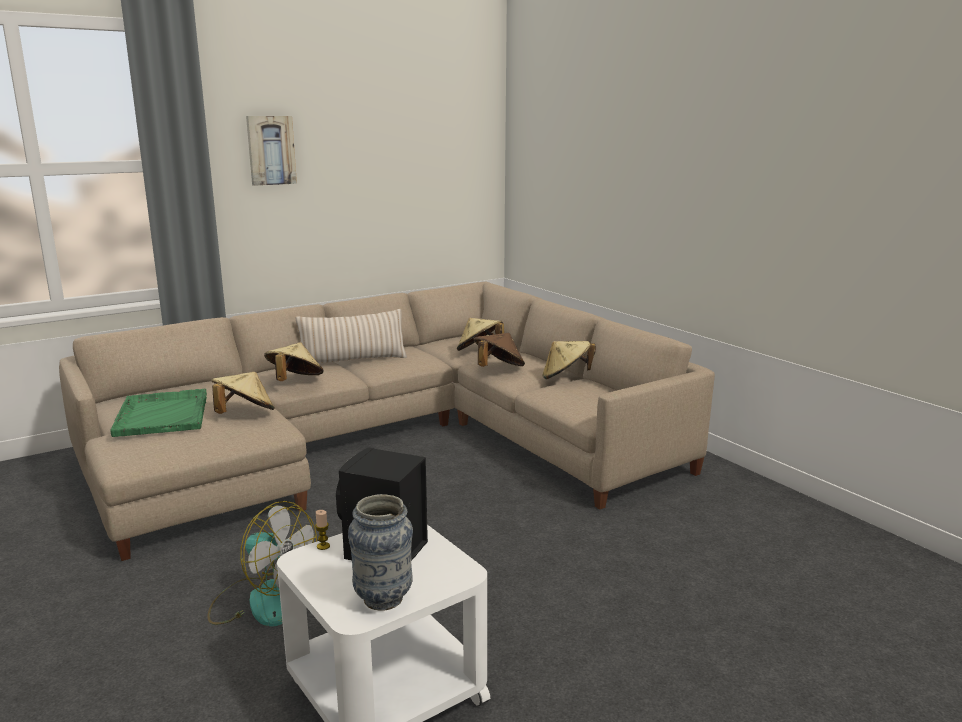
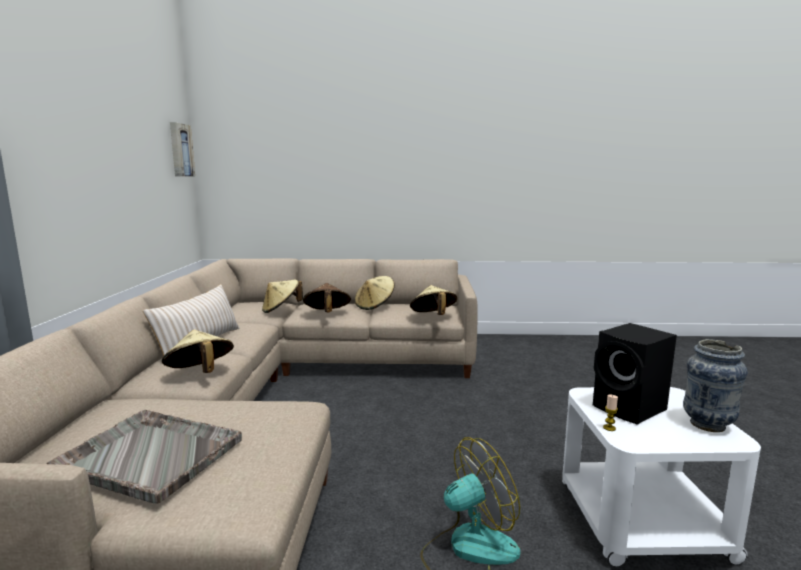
camera: 55 degrees left, 5 degrees down
(162, 414) = (149, 455): green tray -> grey tray
(244, 414) = (234, 413): beige hat -> beige hat (433, 316)
(271, 150) = (36, 122): picture -> picture (180, 150)

